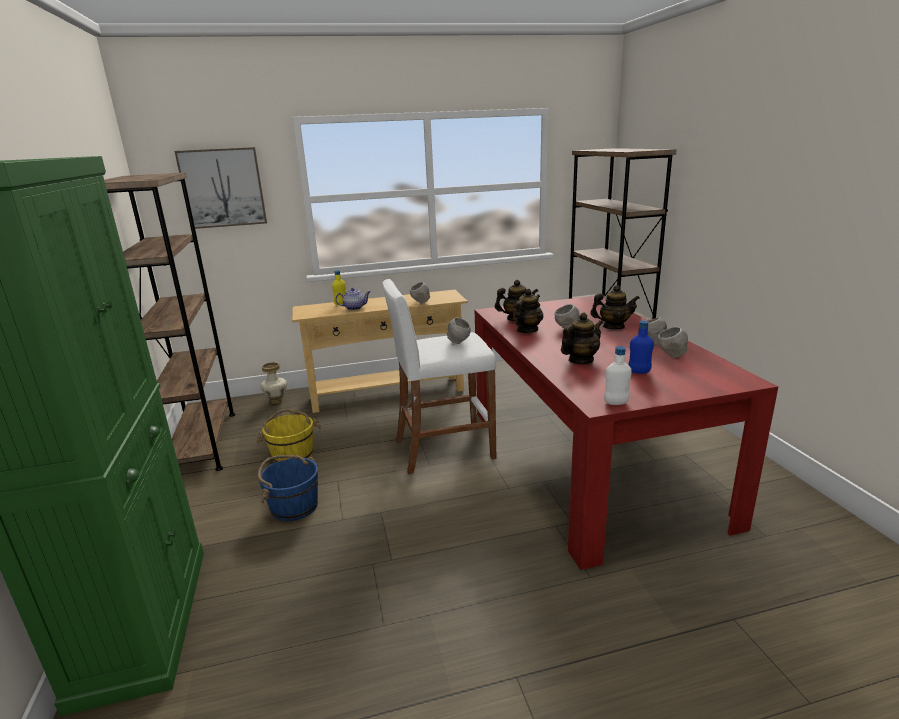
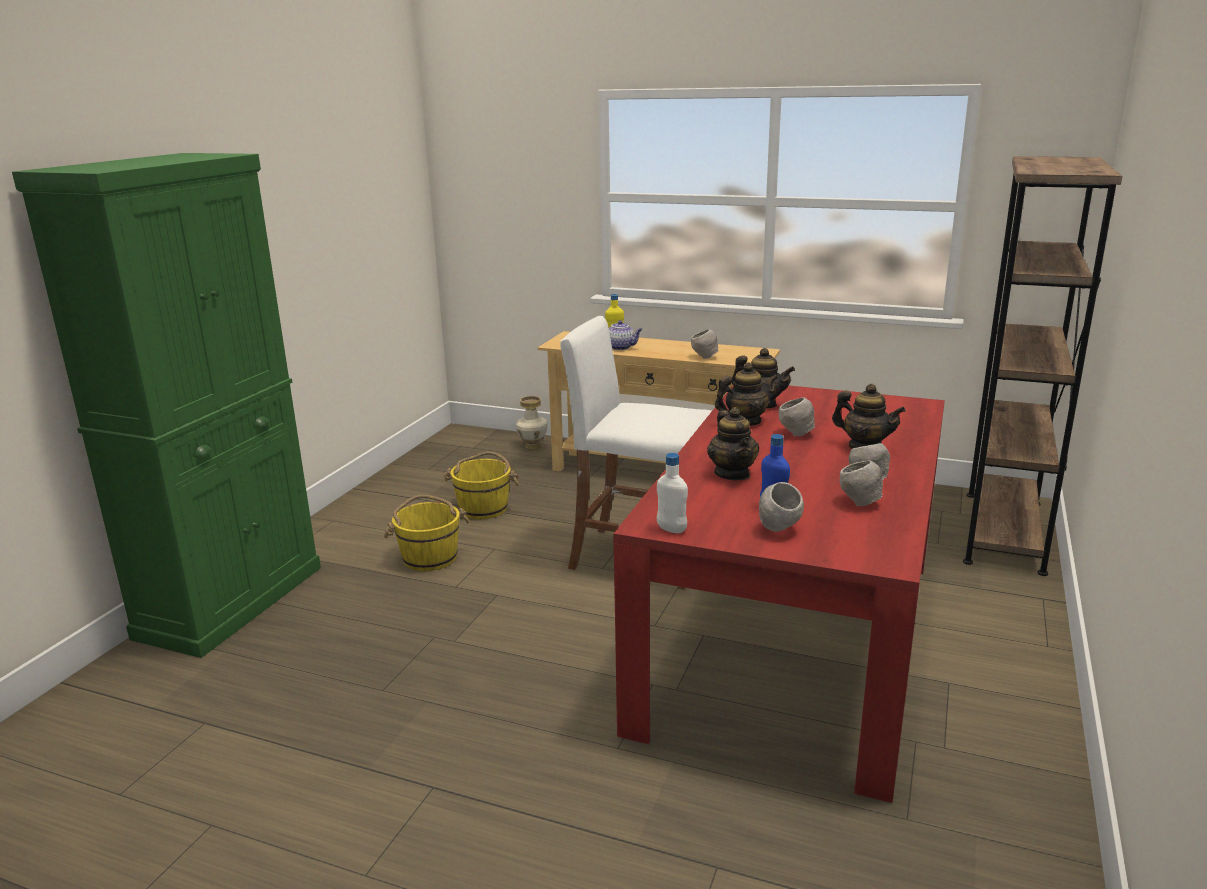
camera: 35 degrees right, 0 degrees up
(202, 443) = (421, 468): brown bookcase -> none
(223, 188) = (513, 173): picture -> none
(293, 506) = (430, 557): blue bucket -> yellow bucket
(459, 343) = (662, 418): grey bowl -> grey bowl (779, 530)
(580, 360) = (732, 474): teapot -> teapot turned 75 degrees clockwise

